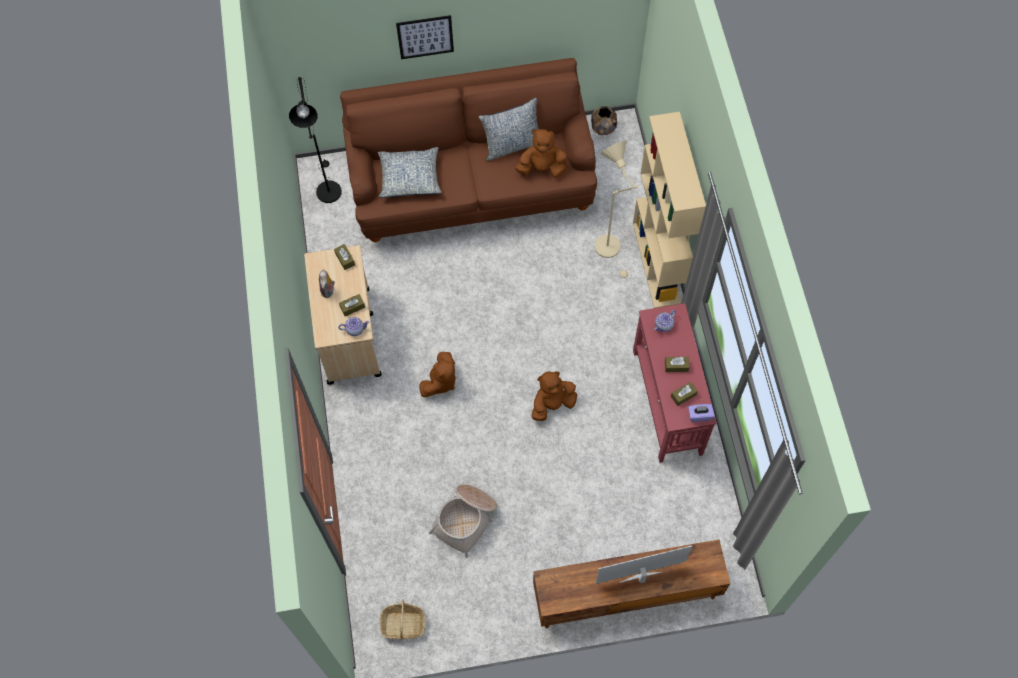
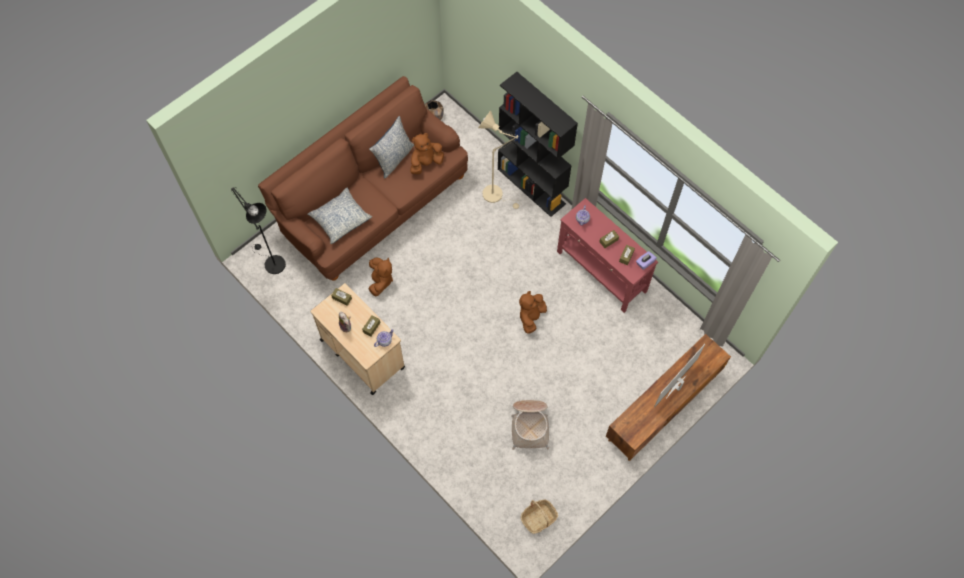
camera: 35 degrees left, 0 degrees up
(425, 37) = (304, 112): picture -> none
(440, 382) = (447, 347): brown plush toy -> brown plush toy (380, 281)
(657, 263) = (532, 186): beige bookcase -> black bookcase

